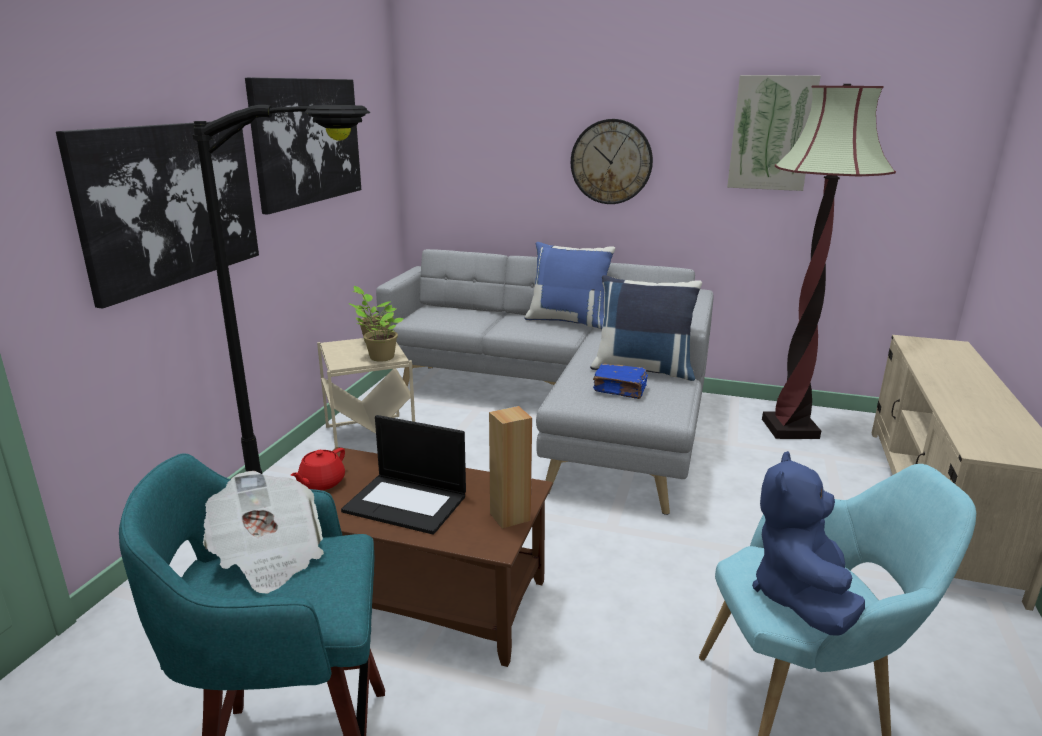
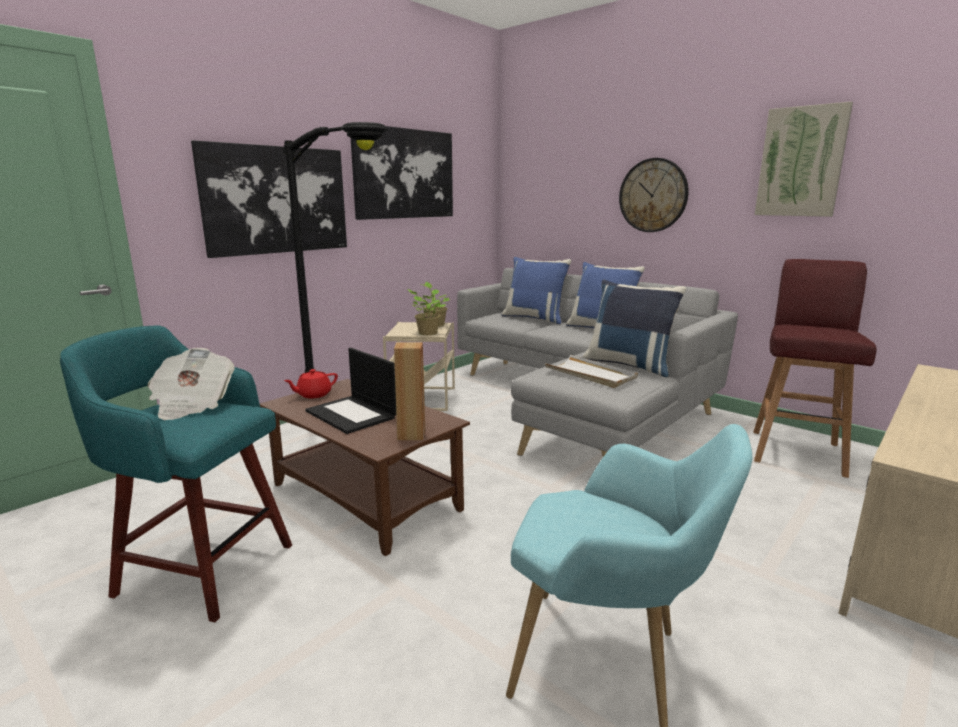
camera: 25 degrees right, 5 degrees down
(478, 312) = (535, 318): none -> blue pillow
(620, 390) = (590, 374): blue book -> white tray
(790, 429) = (797, 451): floor lamp -> red stool
(800, 597) = (578, 531): blue plush toy -> none

